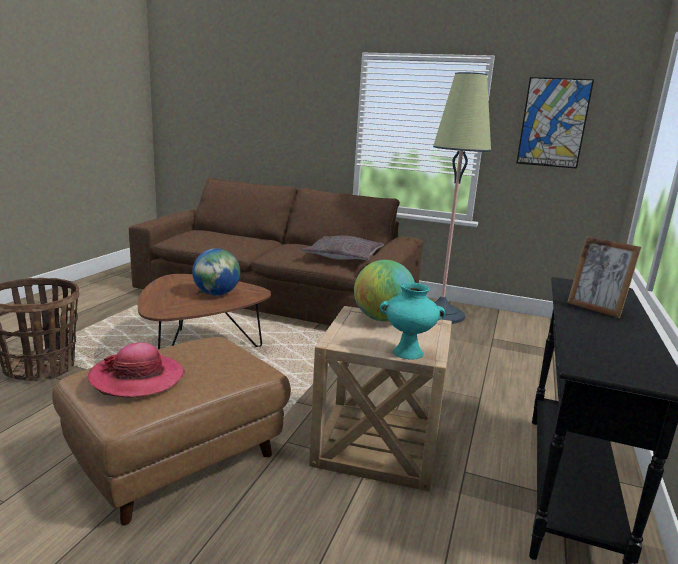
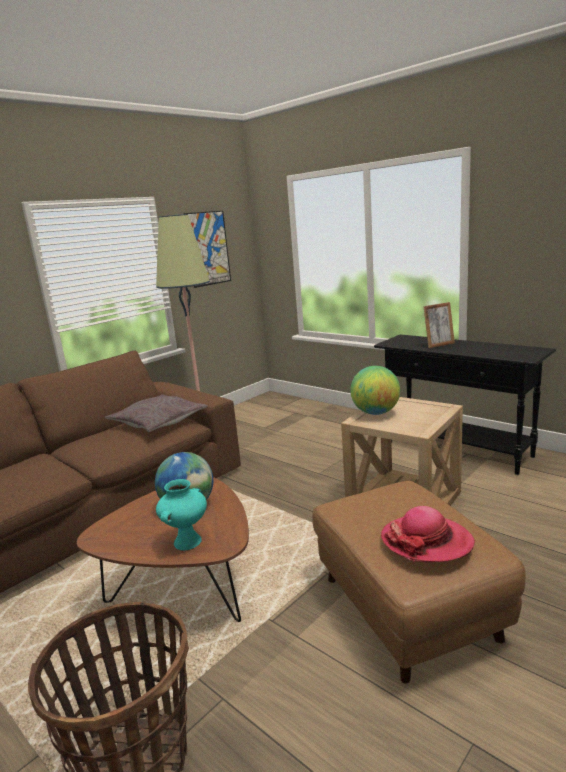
camera: 65 degrees left, 0 degrees up
(408, 352) = (440, 411): turquoise vase -> turquoise vase (187, 541)

